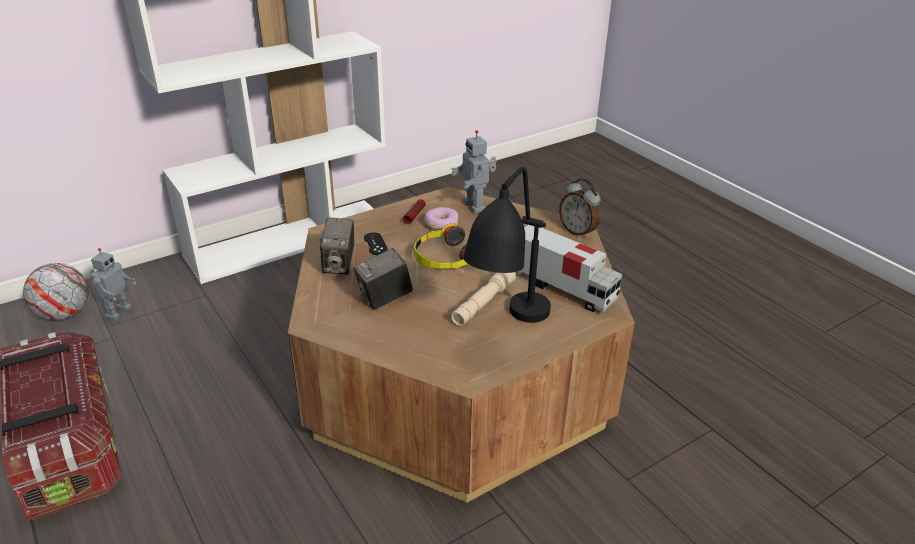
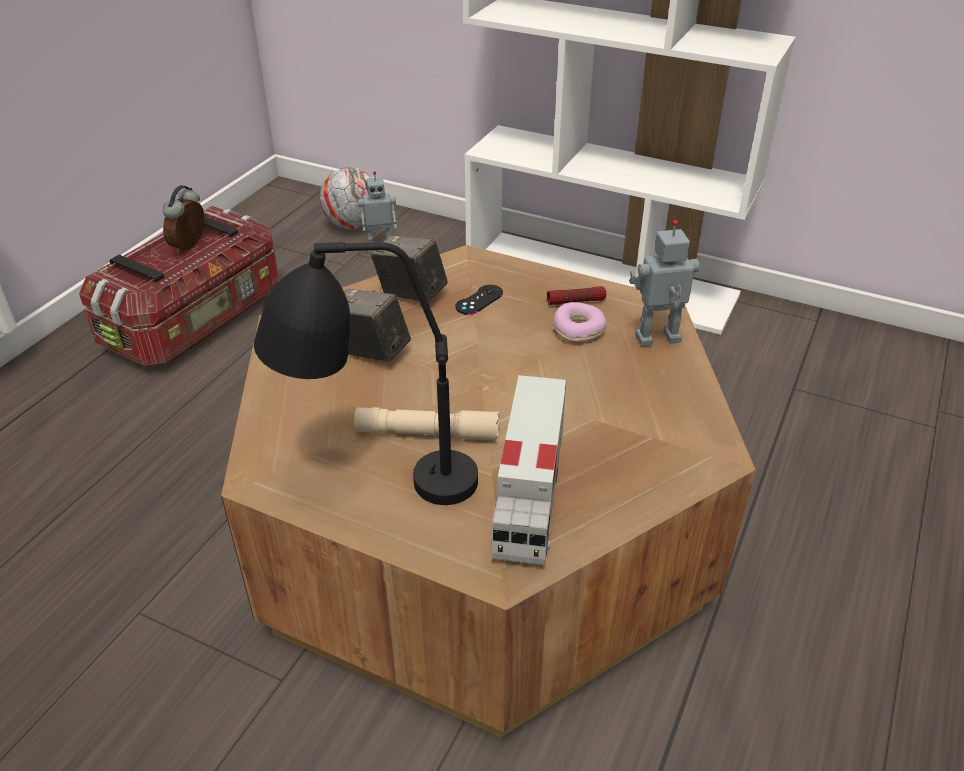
camera: 60 degrees right, 5 degrees up
(339, 265) = (411, 294): camera -> camera turned 60 degrees clockwise
(444, 258) = (501, 362): headphones -> none
(476, 206) = (658, 340): toy robot -> toy robot turned 45 degrees clockwise
(578, 231) = (705, 461): alarm clock -> alarm clock (191, 246)

